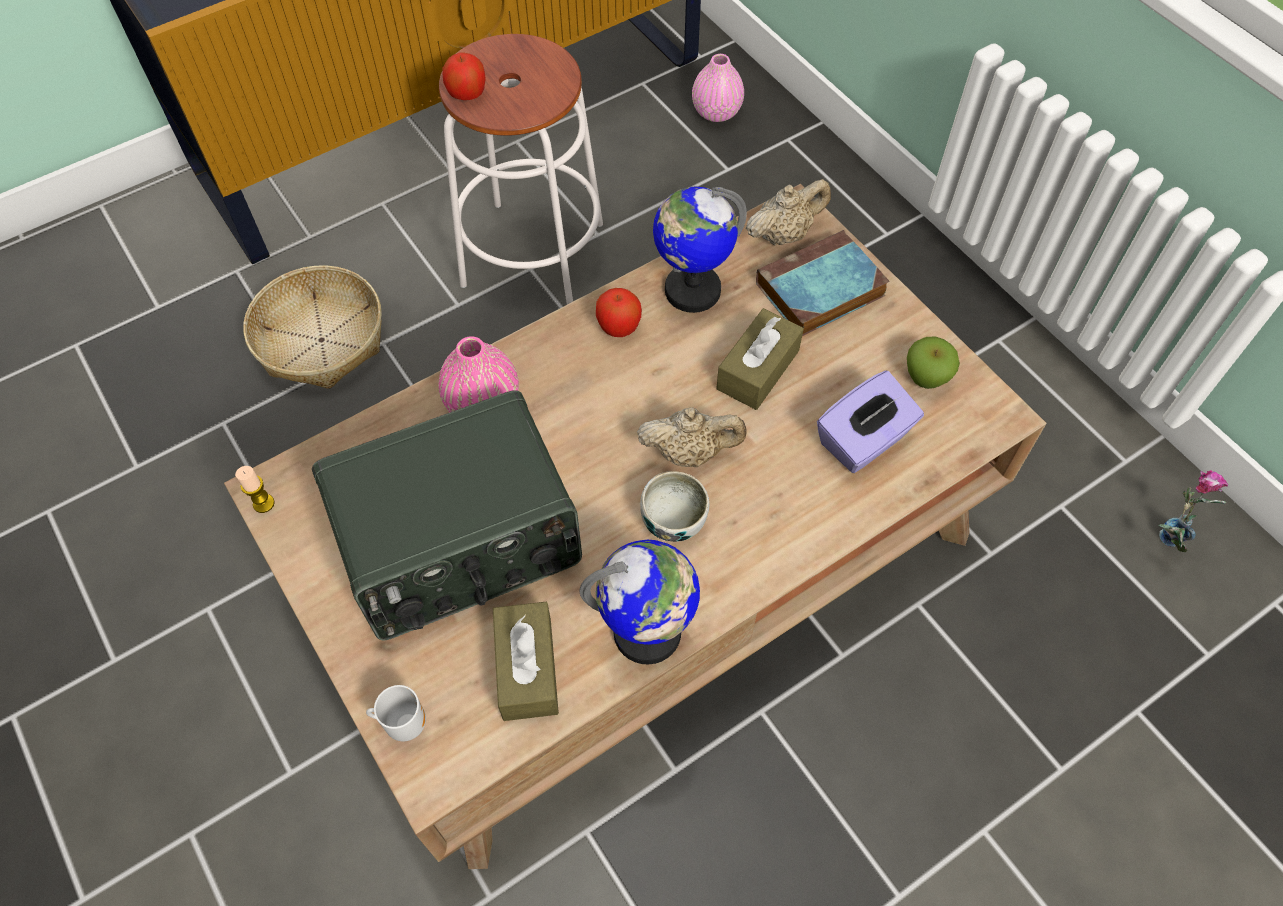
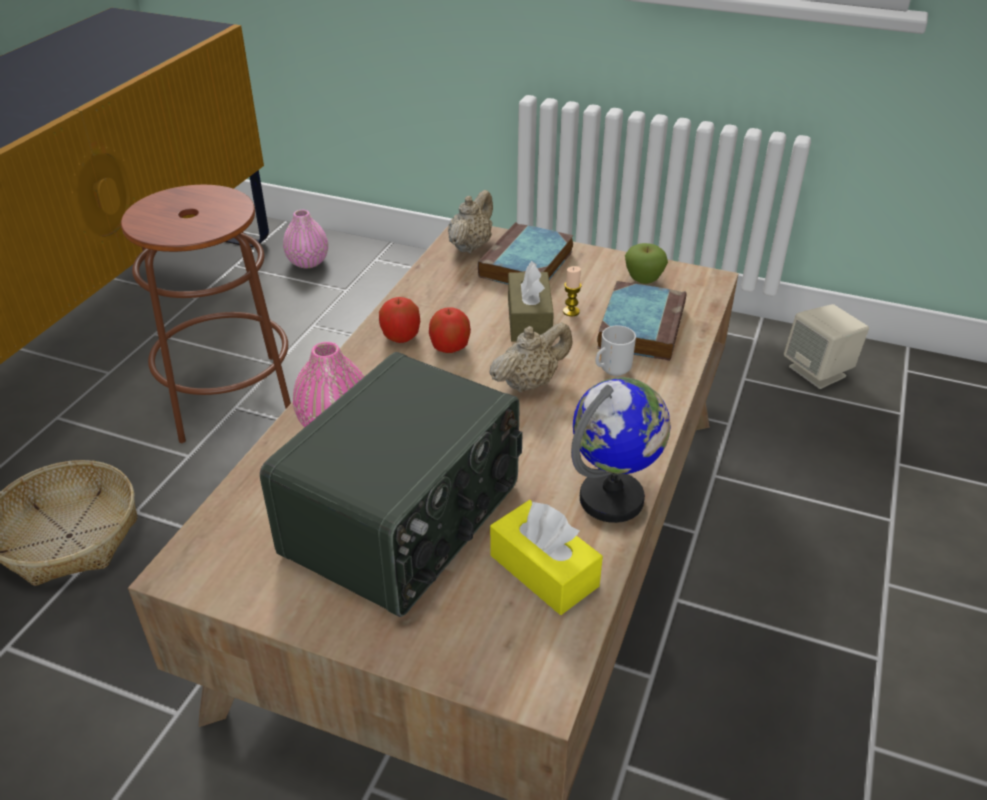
camera: 35 degrees left, 20 degrees down
(263, 503) = (186, 582): candle -> candle (571, 311)
(404, 722) = (476, 665): mug -> mug (612, 371)
(467, 94) = (158, 231): apple -> apple (450, 348)
(527, 668) = (544, 570): brown tissue box -> yellow tissue box
(533, 254) = (229, 397): white stool -> brown stool
(674, 519) = (558, 425): bowl -> none
(691, 290) = (435, 297): globe -> none
(864, 440) = (641, 326): purple tissue box -> book
(1159, 545) = (818, 372): vase -> beige speaker

